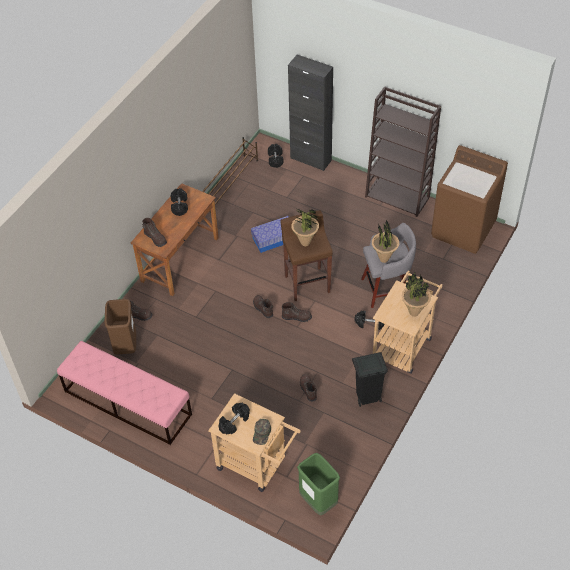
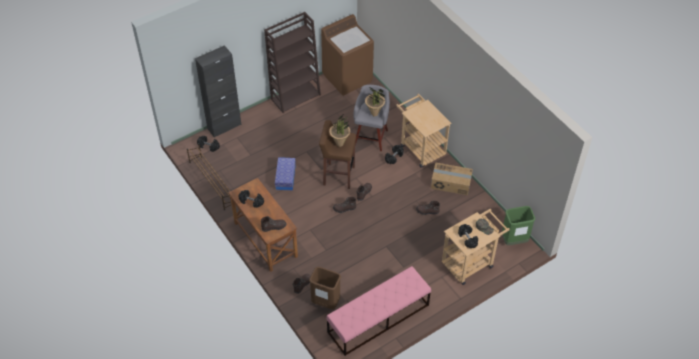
camera: 65 degrees left, 0 degrees up
(367, 397) = (451, 183): black trash can -> cardboard box
(414, 312) = (433, 115): potted plant -> none

